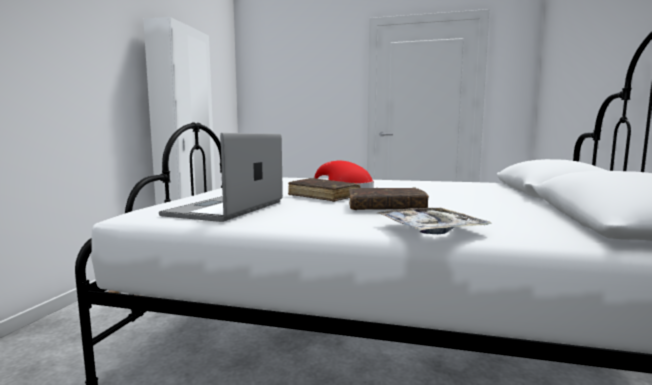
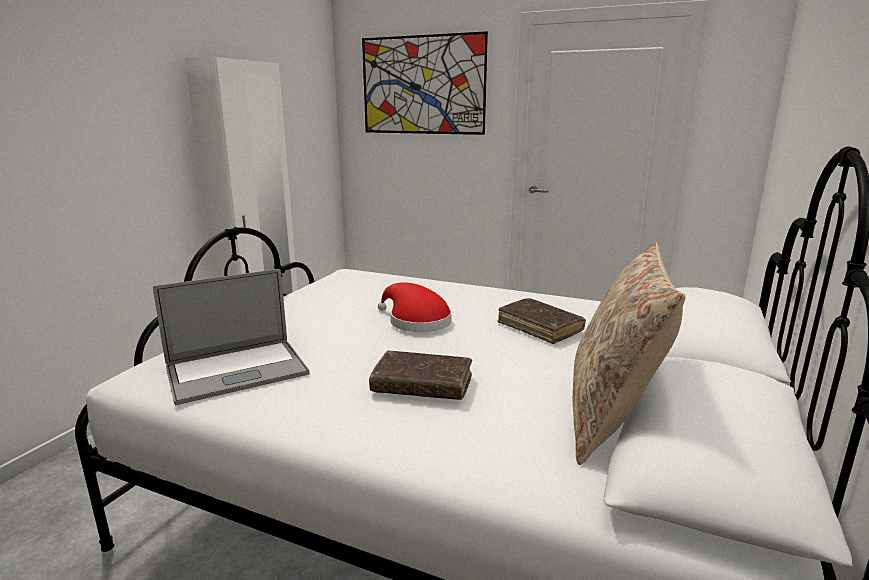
camera: 10 degrees right, 10 degrees up
(226, 208) = (237, 371): laptop -> laptop turned 150 degrees counterclockwise
(301, 66) = (422, 85): none -> picture
(323, 196) = (372, 343): brown book -> brown book (540, 328)
(430, 229) = (426, 454): tray -> none
(542, 212) = (611, 417): none -> beige pillow

